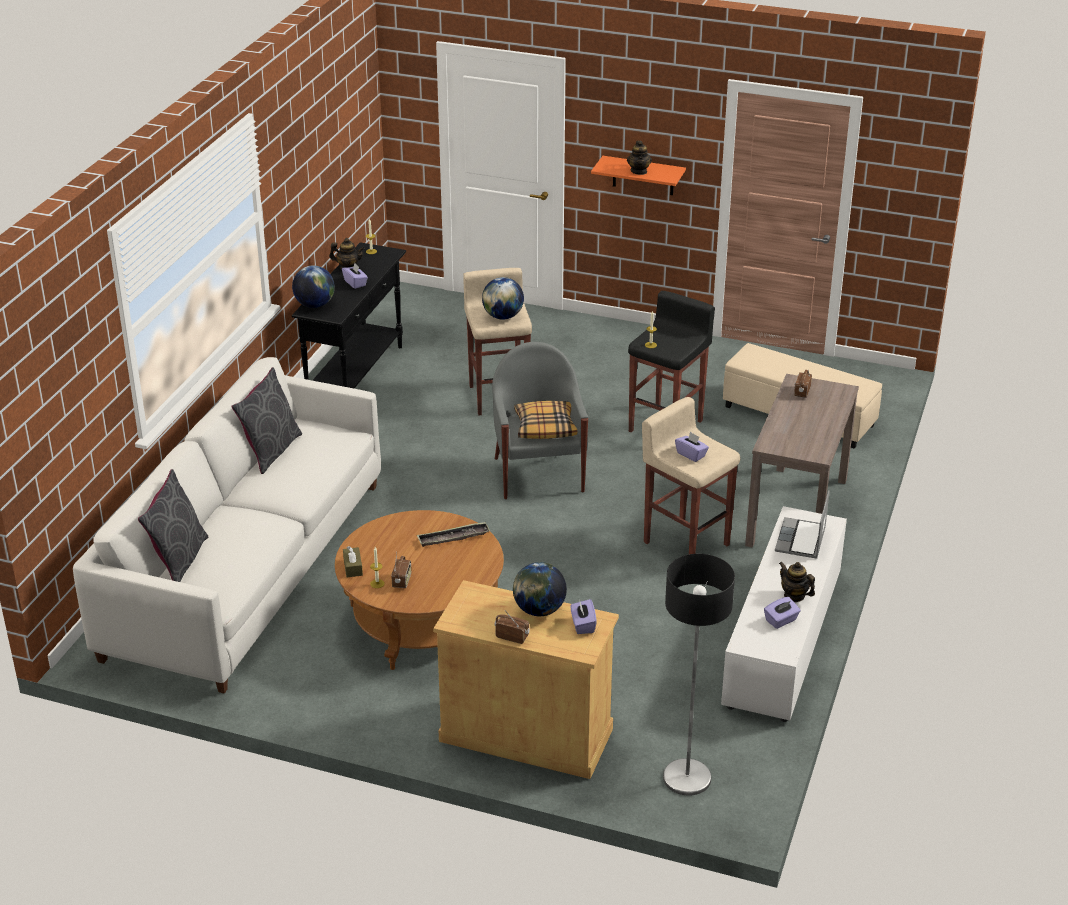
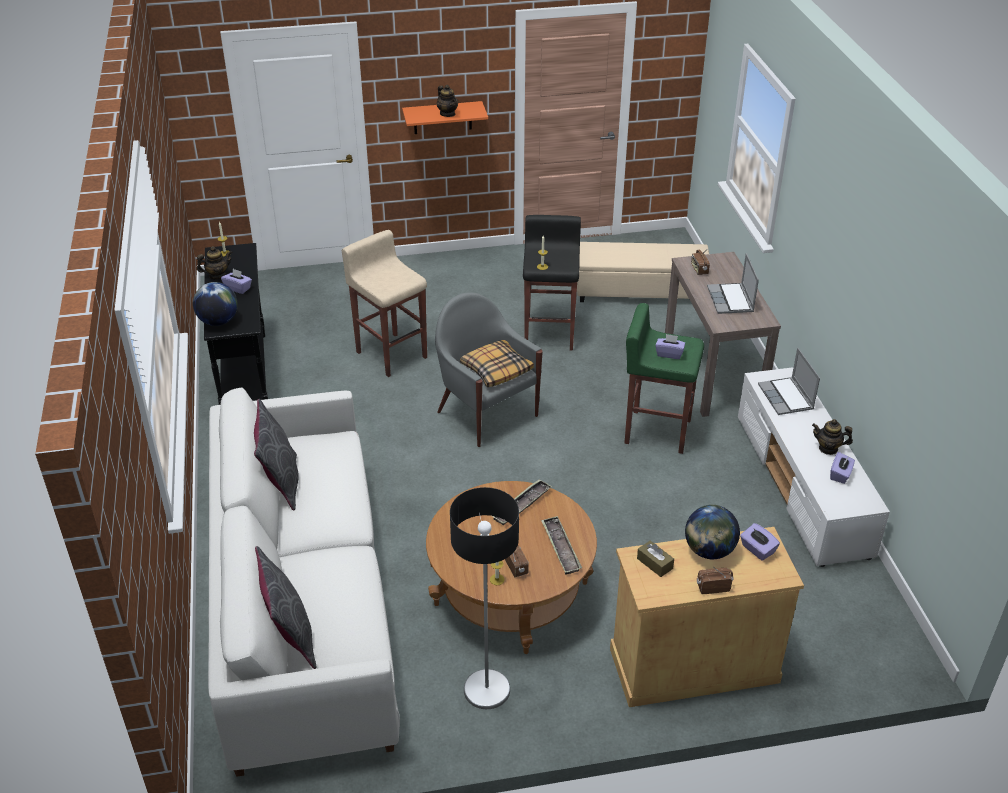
camera: 30 degrees left, 5 degrees up
(353, 567) = (460, 572): brown tissue box -> brown tissue box (654, 563)
(453, 581) = (561, 548): none -> tray
(503, 316) = (395, 279): globe -> none
(686, 542) = (656, 431): beige stool -> green stool
(687, 778) = (849, 645): floor lamp -> floor lamp (487, 690)
(803, 428) = (731, 300): none -> laptop

